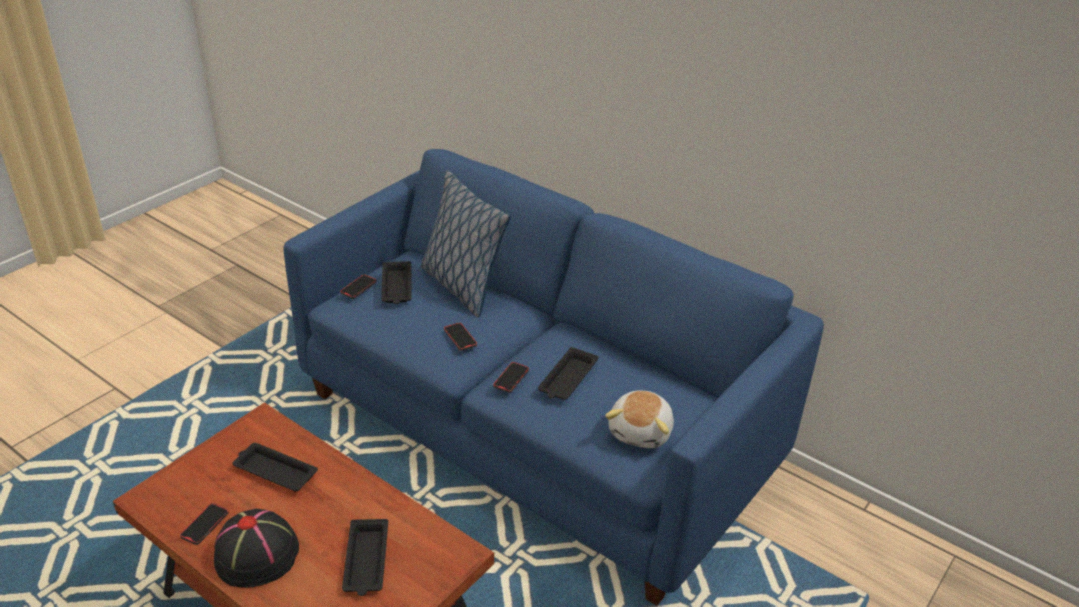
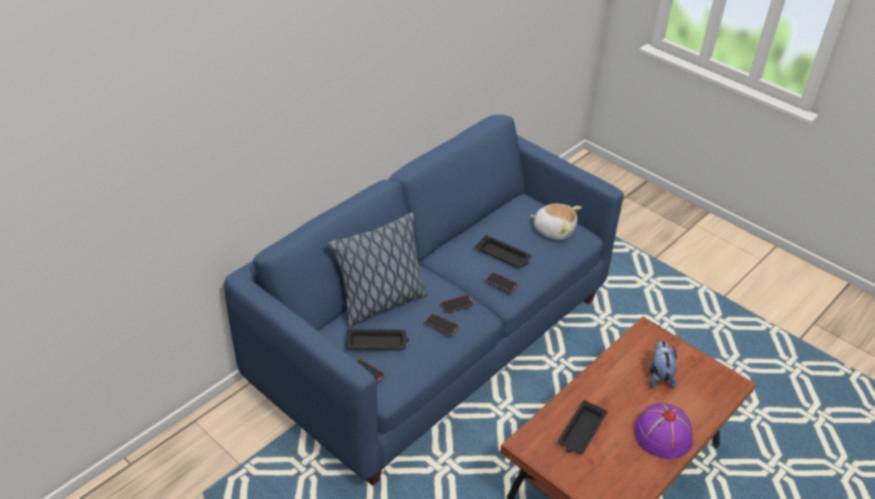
camera: 85 degrees left, 5 degrees up
(205, 525) = (640, 468): phone -> phone (441, 325)
(257, 554) = (662, 434): black hat -> purple hat
(366, 561) = (659, 376): black tray -> plush toy

